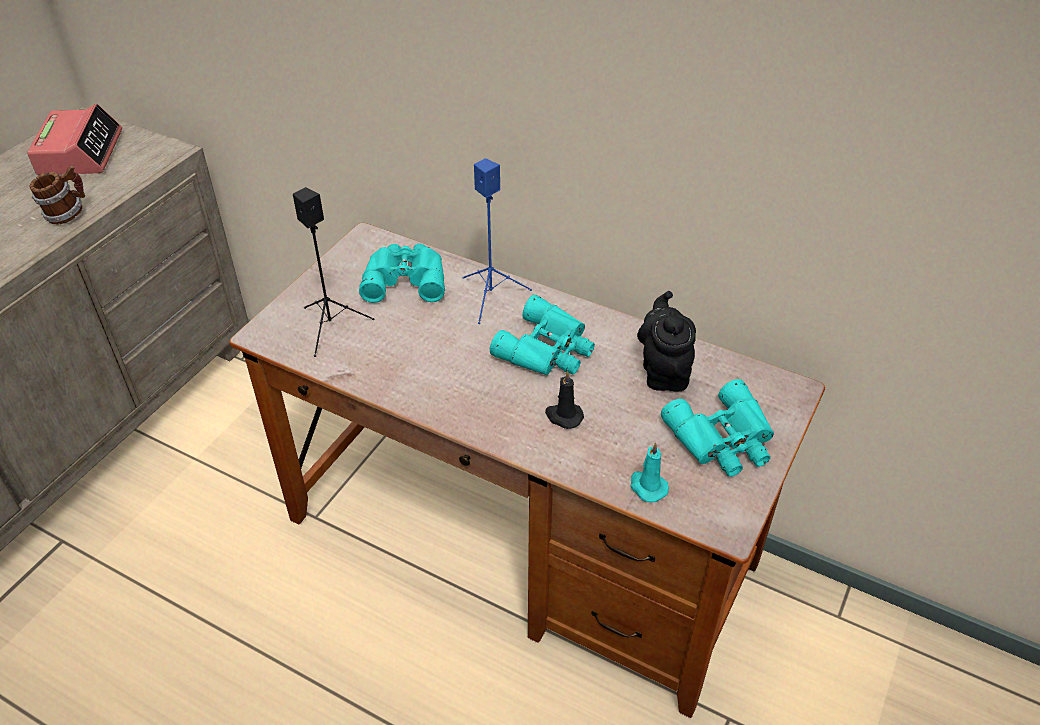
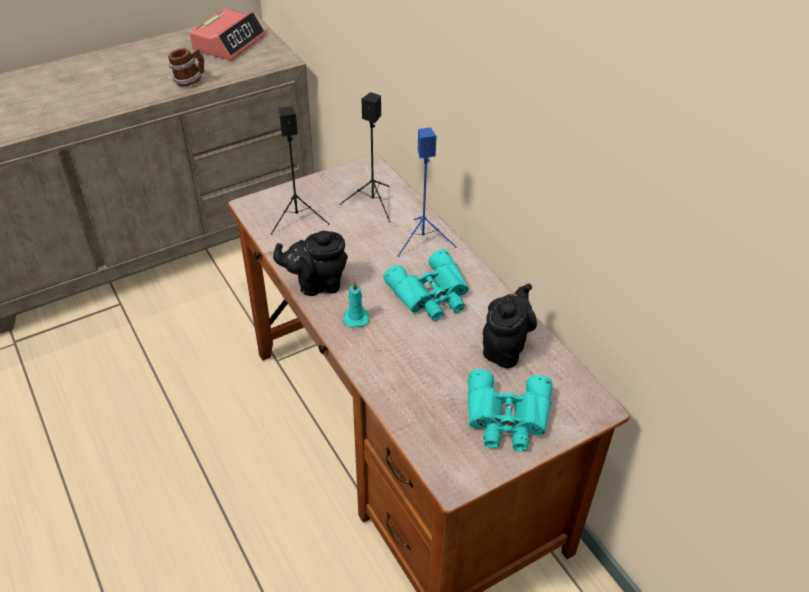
camera: 30 degrees right, 0 degrees up
(405, 278) = (373, 204): turquoise binoculars -> black speaker
(416, 390) = (316, 284): none -> black teapot
(563, 416) = (402, 347): black candle -> none
(647, 486) = (419, 424): turquoise candle -> turquoise candle (356, 317)

